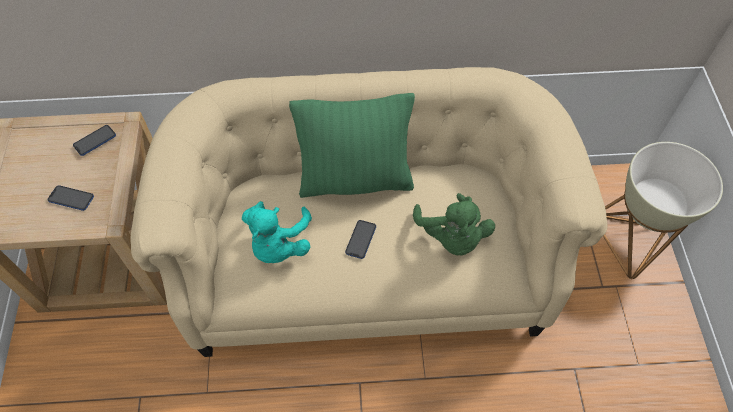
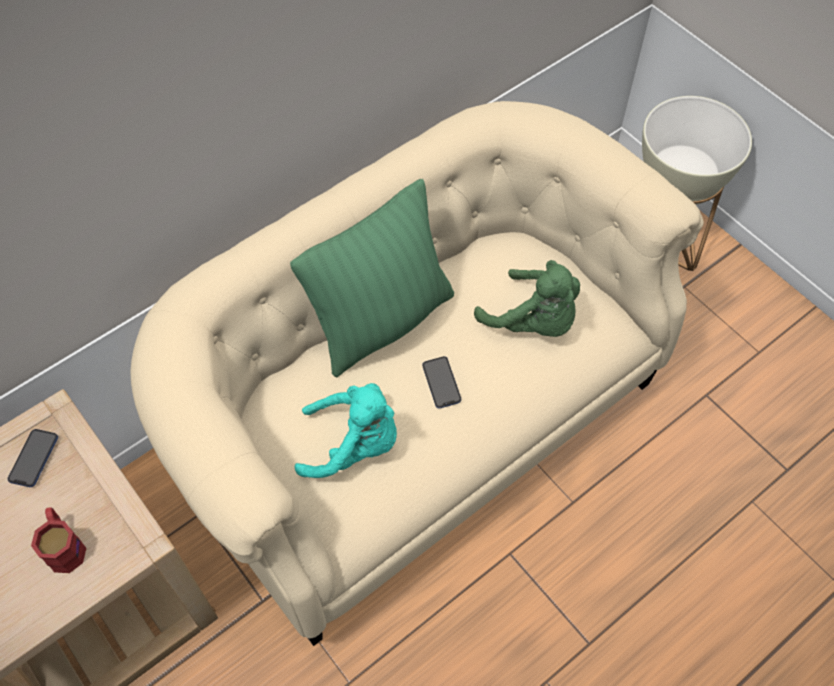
camera: 35 degrees left, 0 degrees up
(71, 198) = (64, 546): phone -> red mug
(278, 244) = (354, 445): turquoise plush toy -> turquoise plush toy turned 60 degrees counterclockwise

